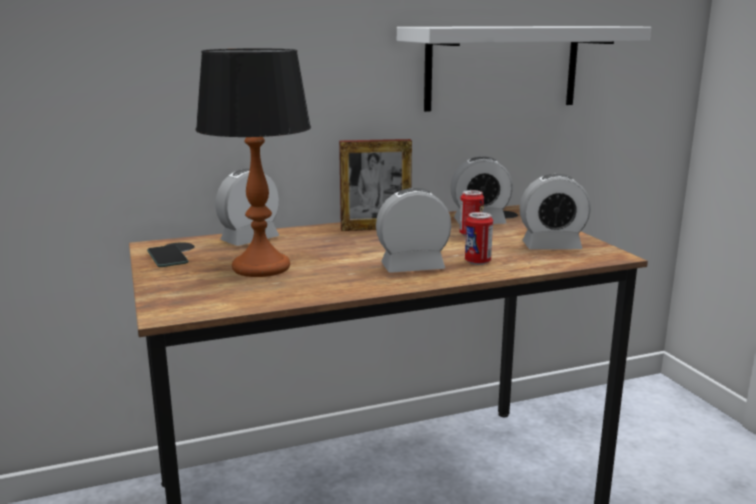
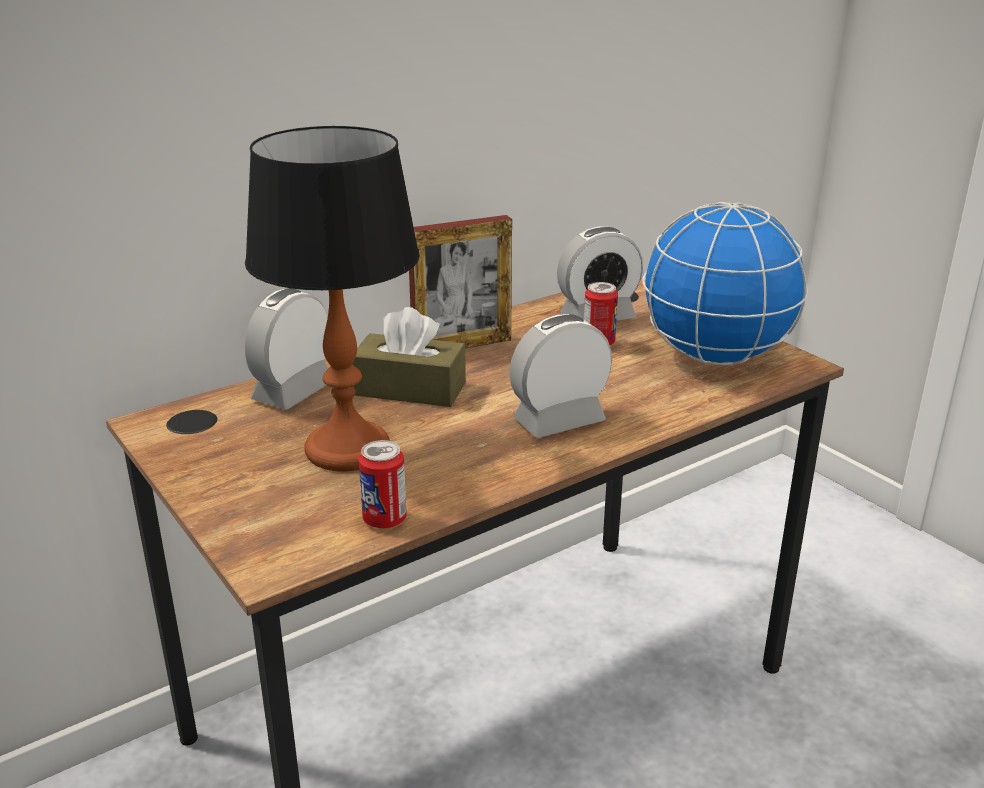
camera: 15 degrees left, 10 degrees up
(167, 257) = (191, 446): phone -> none
(324, 244) = (410, 389): none -> brown tissue box
(477, 262) = (638, 398): can -> can (384, 520)
(502, 67) = (605, 84): white shelf -> none
(551, 247) = (715, 356): alarm clock -> globe

